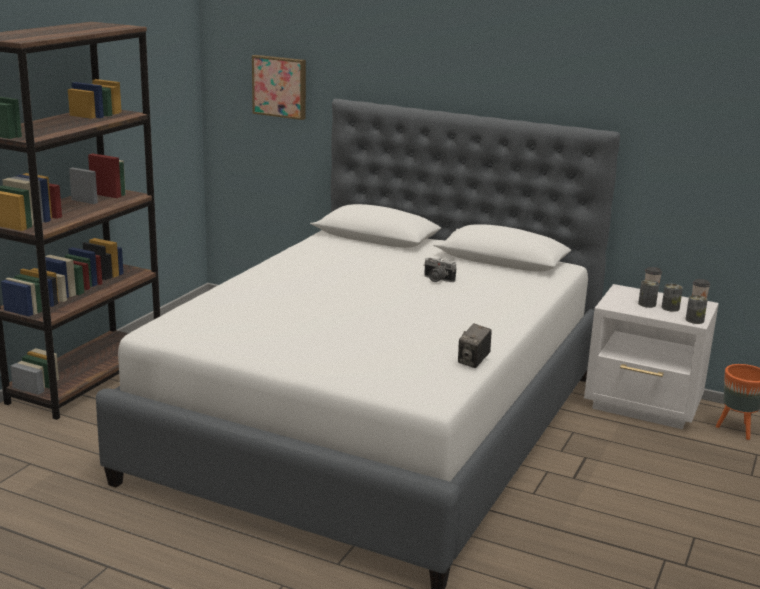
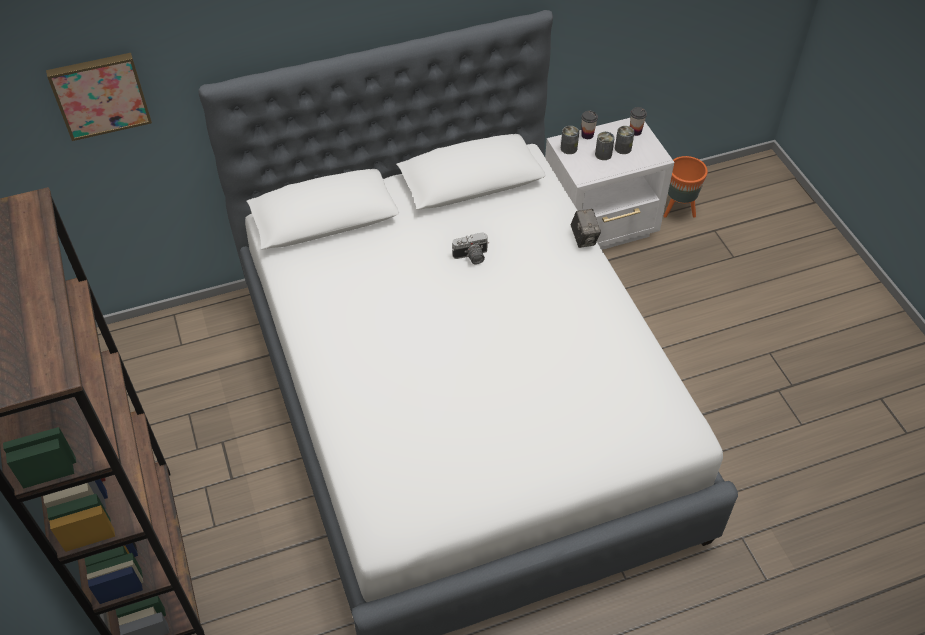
camera: 45 degrees left, 30 degrees up
(473, 362) = (650, 362): camera -> camera (584, 238)
(694, 320) = (655, 155): can -> can (568, 148)

